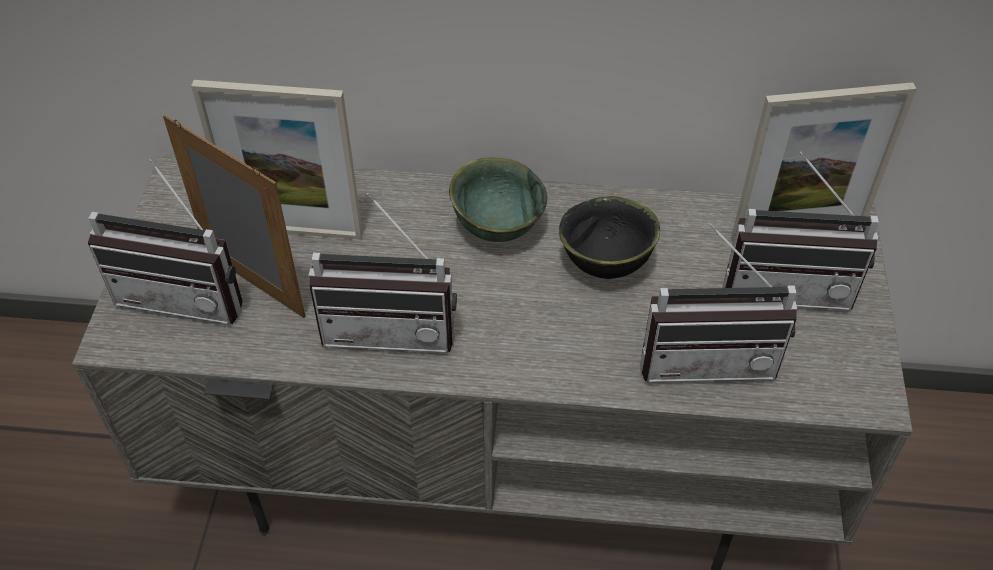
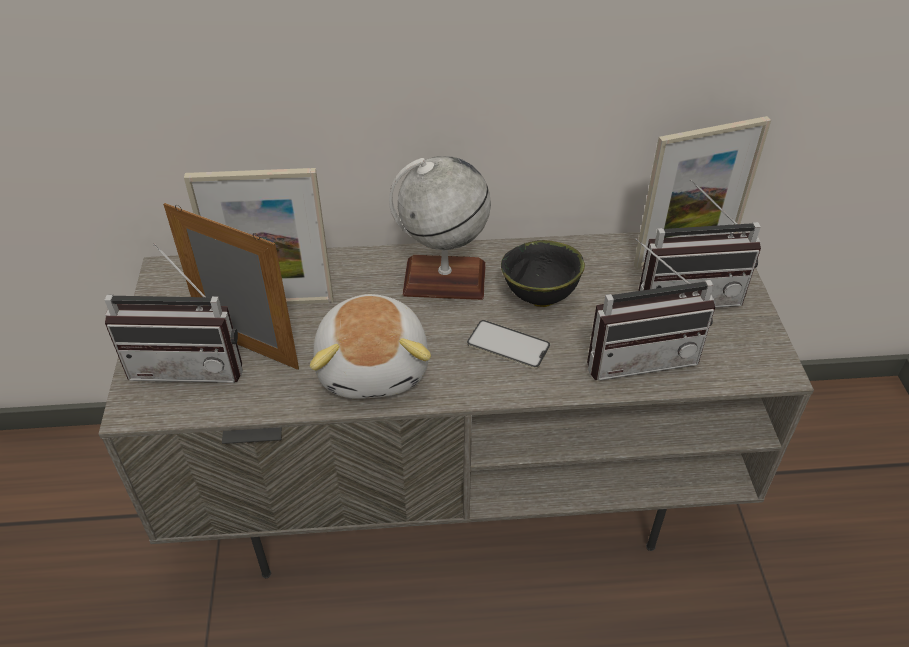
camera: 10 degrees left, 5 degrees down
(391, 326) = (375, 366): radio -> plush toy
(496, 227) = (444, 279): green bowl -> globe
(553, 321) = (508, 344): none -> phone

